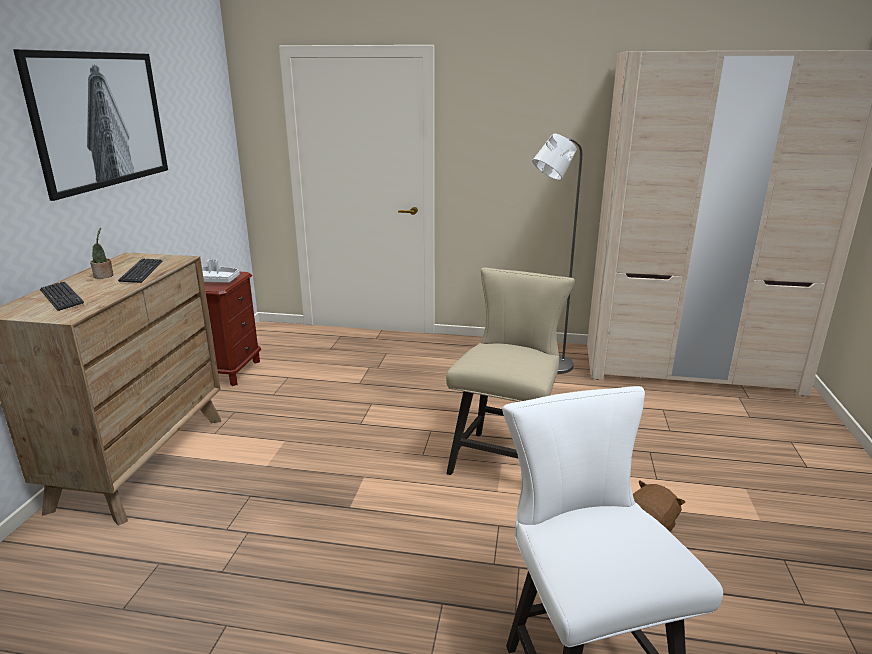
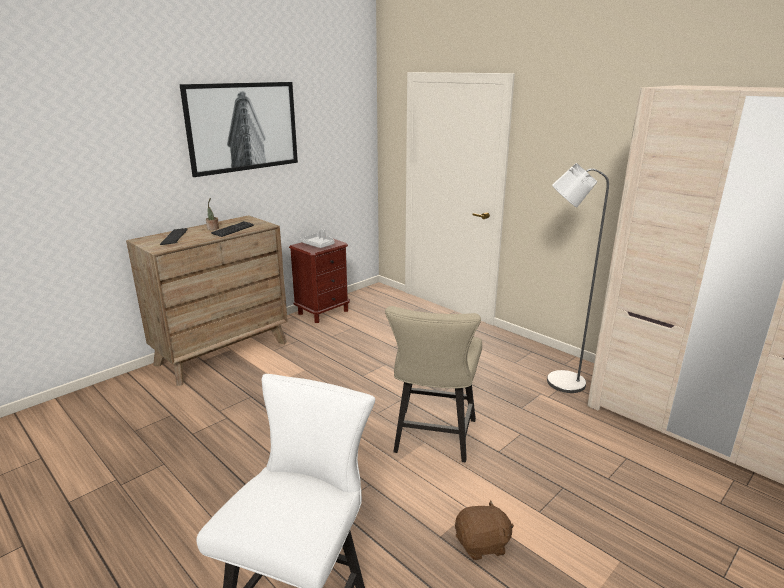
camera: 35 degrees right, 0 degrees up
(505, 457) = (433, 439): beige chair -> beige chair turned 135 degrees clockwise

